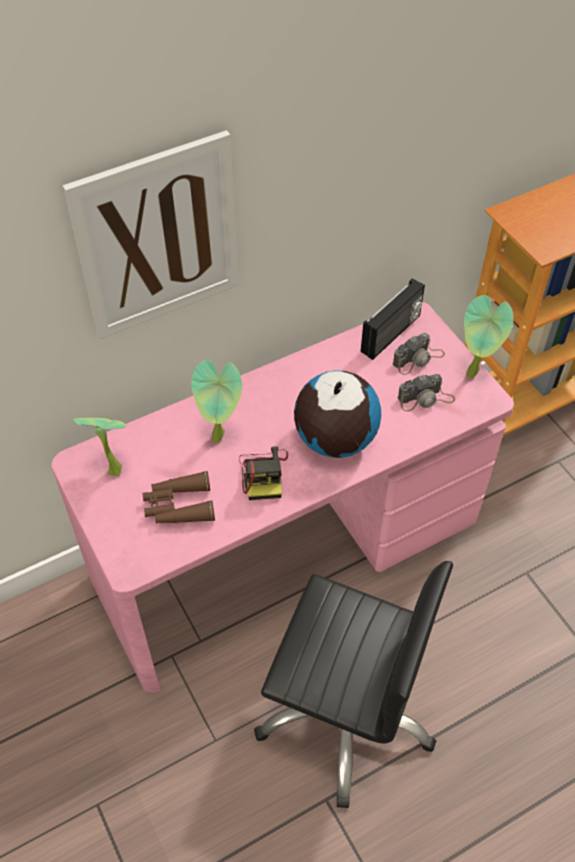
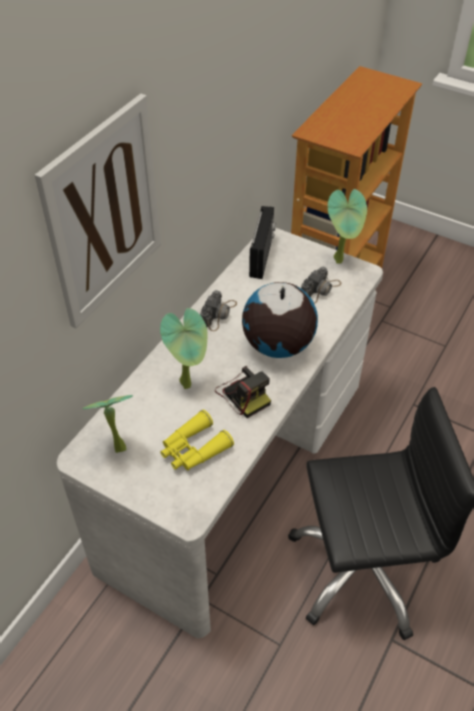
camera: 30 degrees left, 5 degrees down
(178, 506) = (193, 449): brown binoculars -> yellow binoculars
(286, 548) = (236, 470): pink desk -> white desk
(418, 359) = (294, 265): camera -> camera (218, 314)

